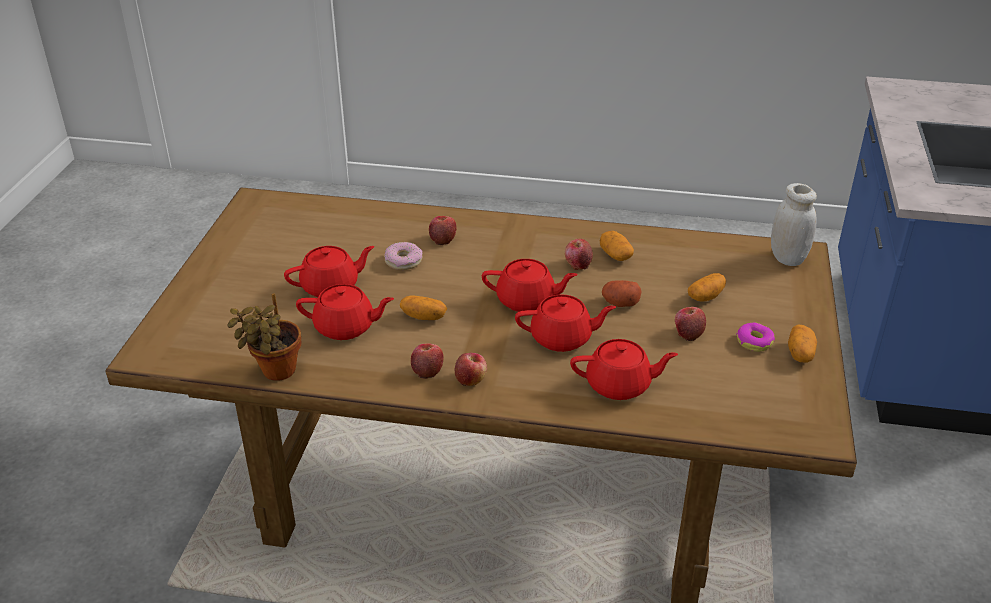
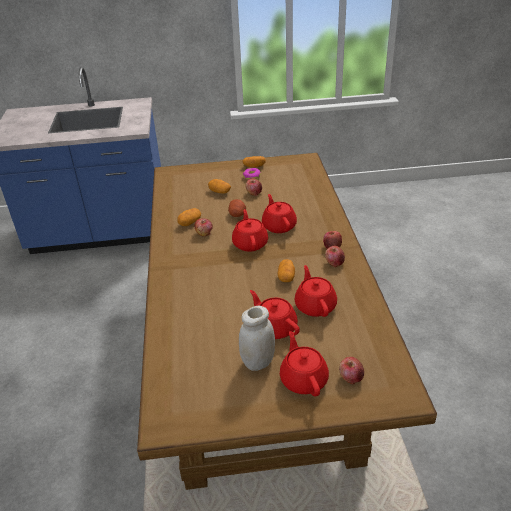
camera: 105 degrees left, 0 degrees up
(275, 372) = (377, 321): potted plant -> none
(403, 261) = (228, 302): donut -> none
(443, 239) = (193, 292): apple -> apple (350, 377)
(619, 385) = (306, 204): red teapot -> red teapot (303, 379)
(787, 258) = (174, 175): white jar -> white jar (258, 362)

